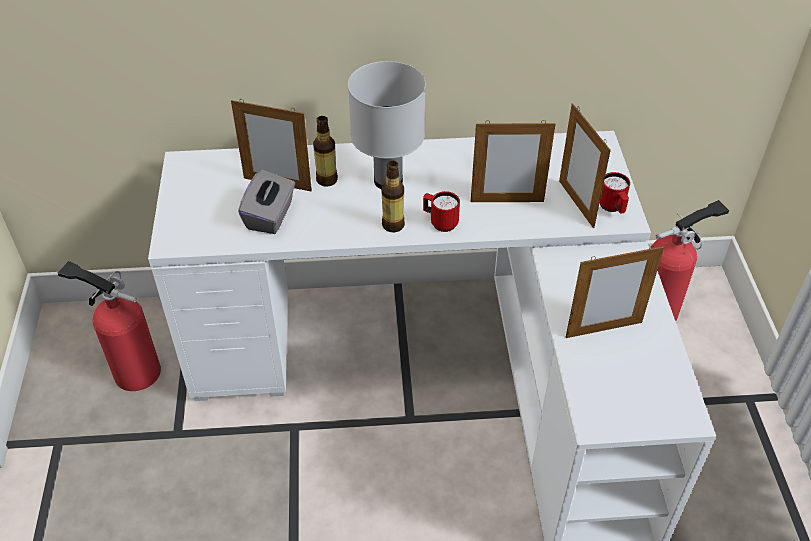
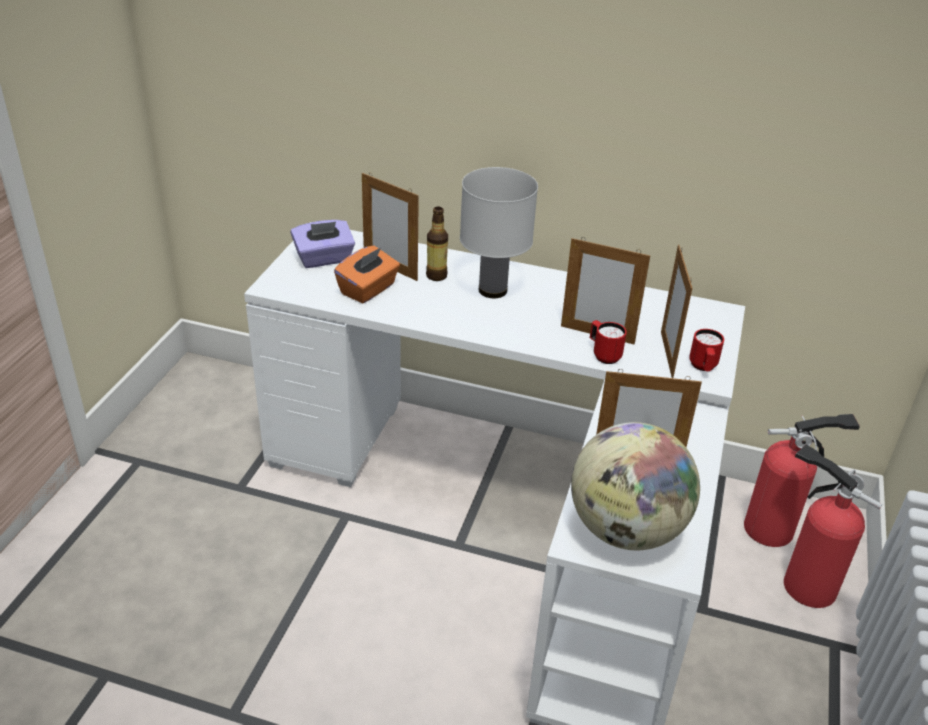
camera: 20 degrees right, 10 degrees down
(133, 370) = (230, 425): fire extinguisher -> fire extinguisher (804, 583)
(206, 193) = (324, 259): none -> purple tissue box
(270, 216) = (368, 290): grey tissue box -> orange tissue box
(393, 225) = (475, 325): bottle -> none
(440, 222) = (520, 334): red mug -> red mug (603, 355)
(627, 395) = (625, 530): none -> globe

